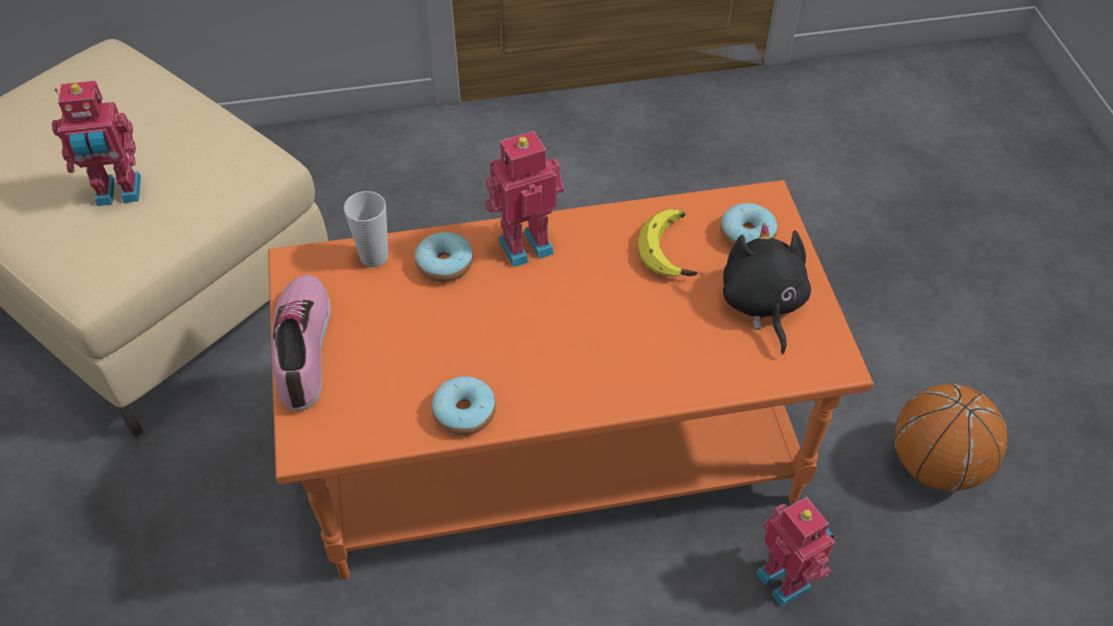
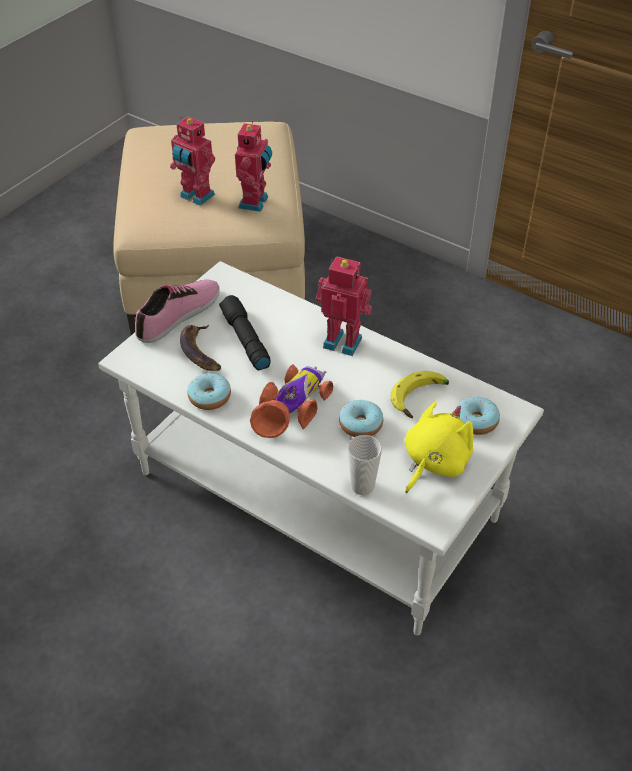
camera: 45 degrees right, 5 degrees down
(374, 257) = (262, 296): cup -> cup (362, 486)
(385, 370) = (200, 351): none -> banana
(417, 319) = (244, 339): none -> black flashlight
(444, 264) = (290, 323): donut -> donut (360, 424)
(554, 452) = (313, 498): orange coffee table -> white coffee table
(565, 353) = (293, 407): none -> toy car
(762, 304) = (434, 462): black plush toy -> yellow plush toy
(786, 579) = (360, 668): toy robot -> toy robot (255, 202)
(936, 465) = (536, 692): basketball -> none

